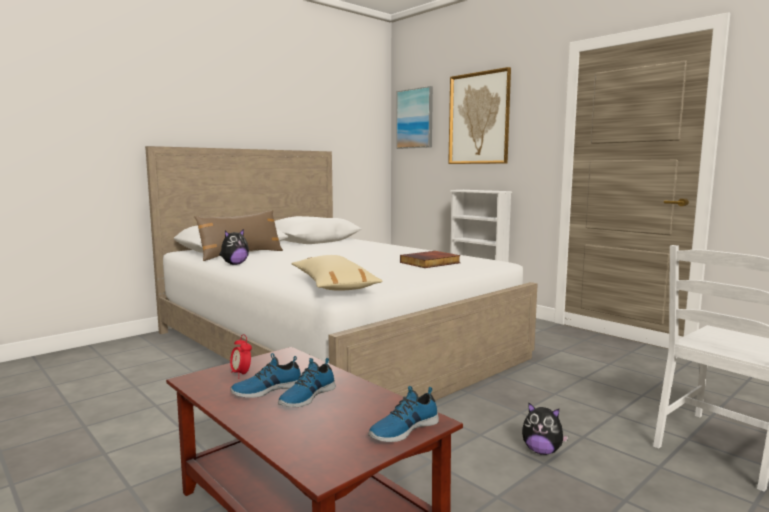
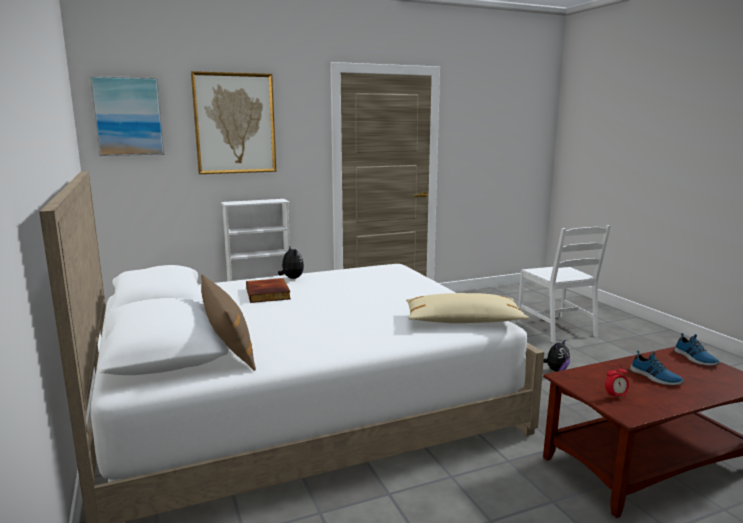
camera: 70 degrees left, 5 degrees up
(234, 264) = (304, 353): plush toy -> plush toy (291, 278)
(267, 389) = (645, 389): shoe -> none
(430, 263) = (380, 282): book -> book (269, 293)

